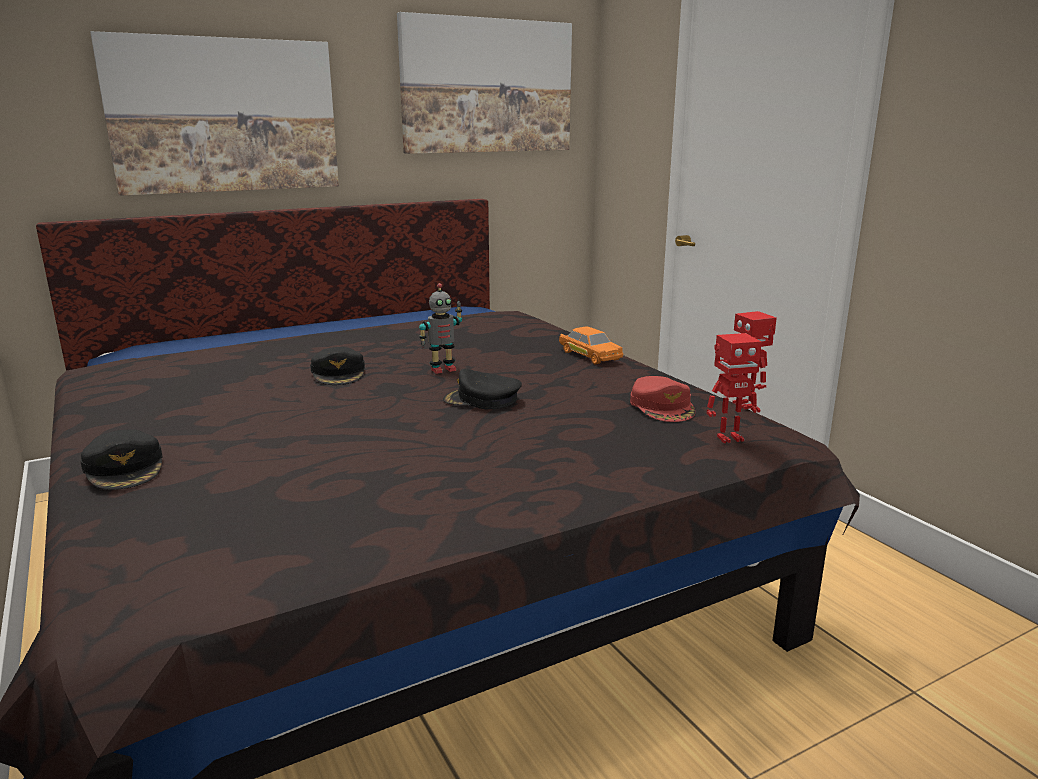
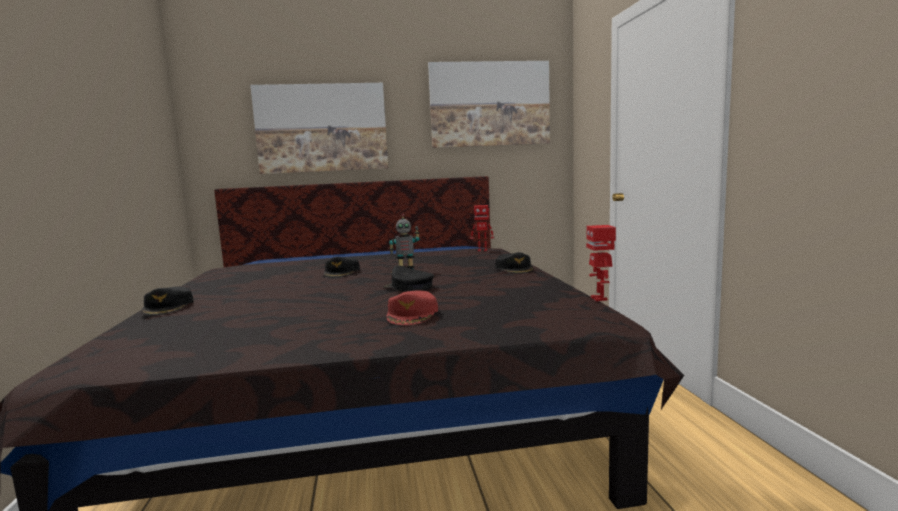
camera: 20 degrees right, 10 degrees down
(590, 355) = (514, 268): orange toy car -> black cap
(662, 406) = (529, 296): red cap -> red cap (412, 314)
(729, 438) = (557, 315): toy robot -> toy robot (482, 250)

